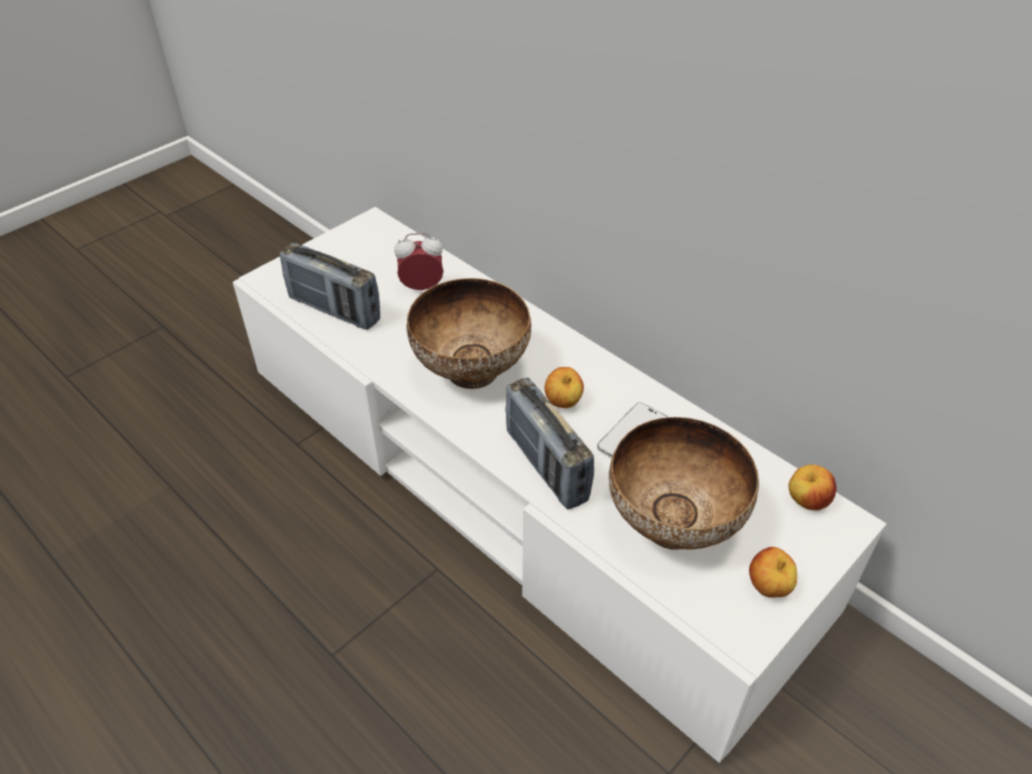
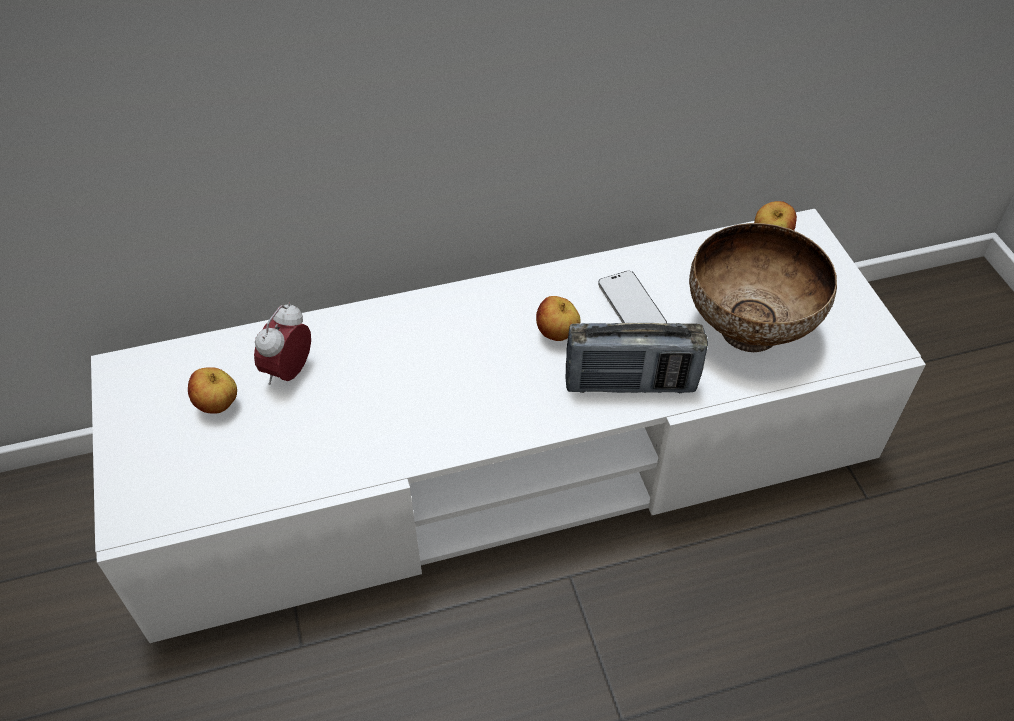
camera: 60 degrees left, 5 degrees up
(334, 310) = (256, 469): radio -> none
(470, 370) = (458, 386): bowl -> none
(768, 587) = (842, 305): apple -> apple (218, 405)

